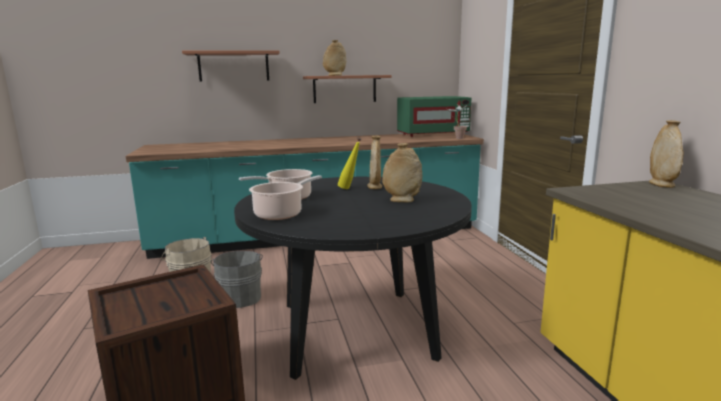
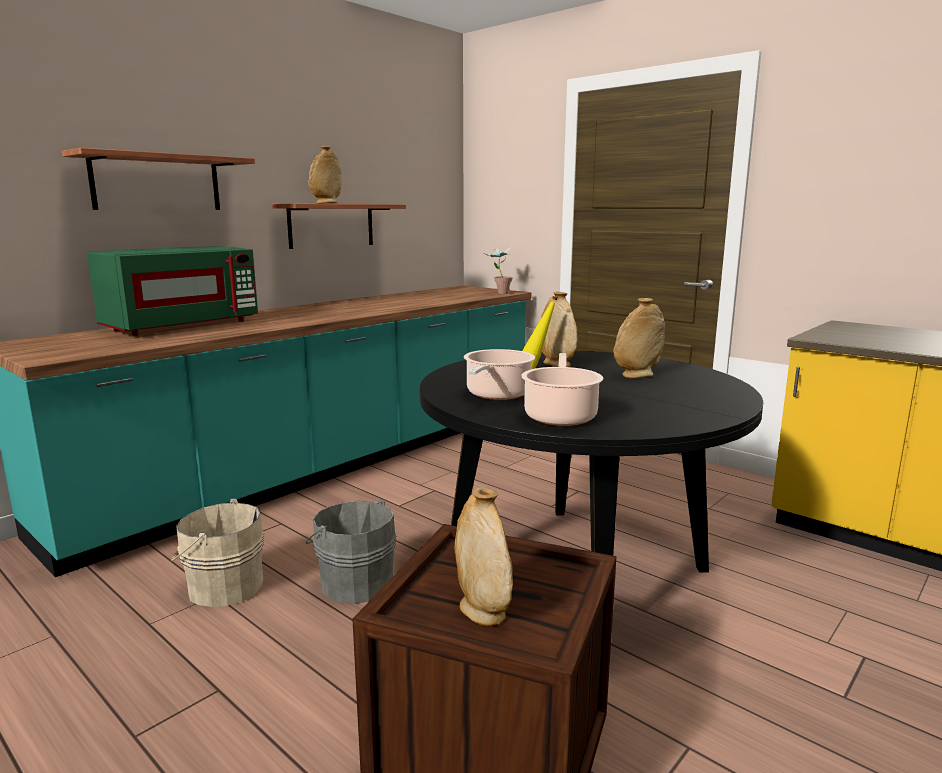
camera: 35 degrees left, 0 degrees up
(432, 134) = (452, 290): green microwave -> green microwave (181, 326)
(661, 185) = (850, 324): beige vase -> beige vase (482, 612)

